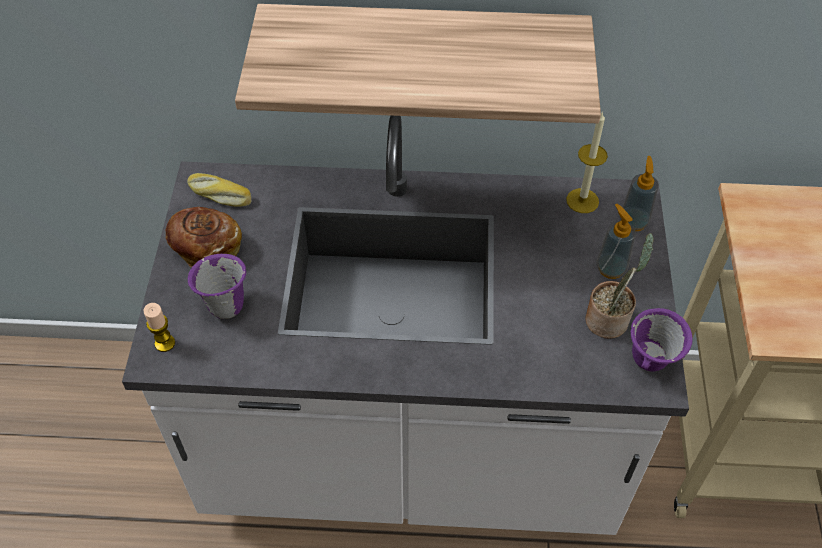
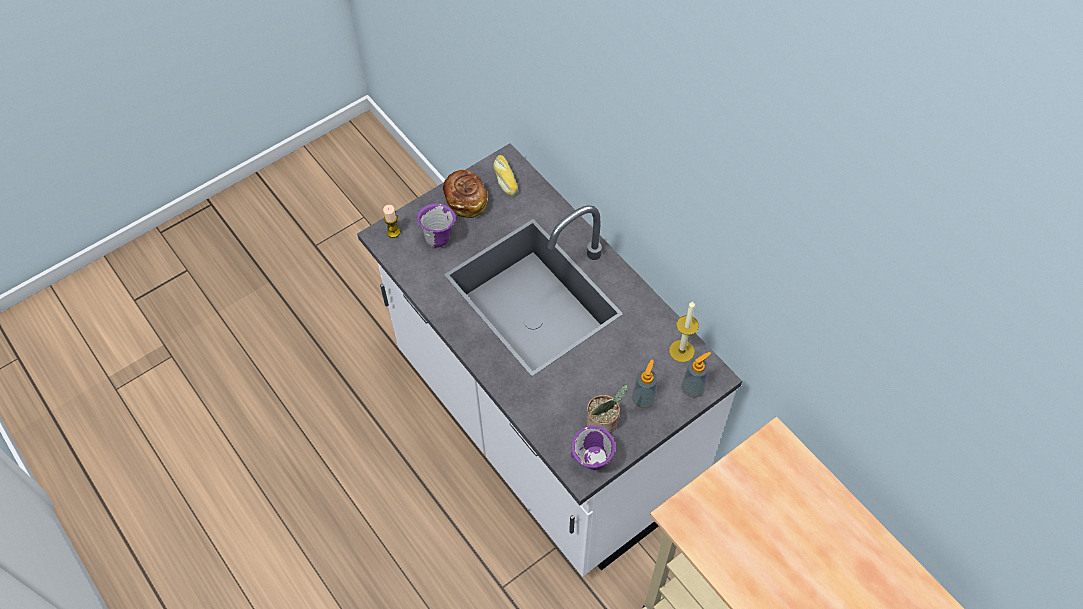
camera: 50 degrees right, 5 degrees up
(423, 55) = (634, 186): shelf -> none

